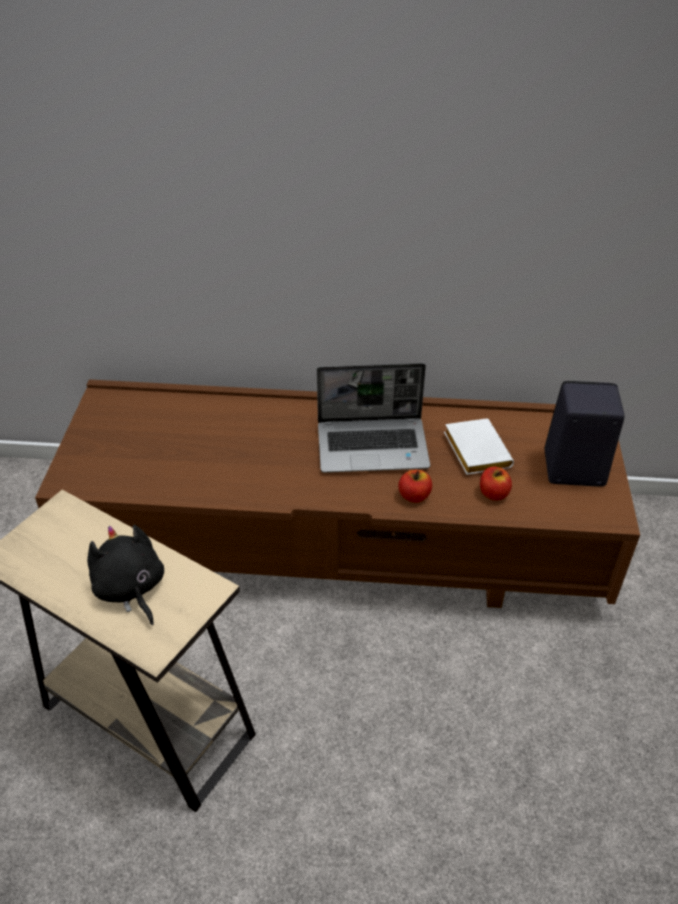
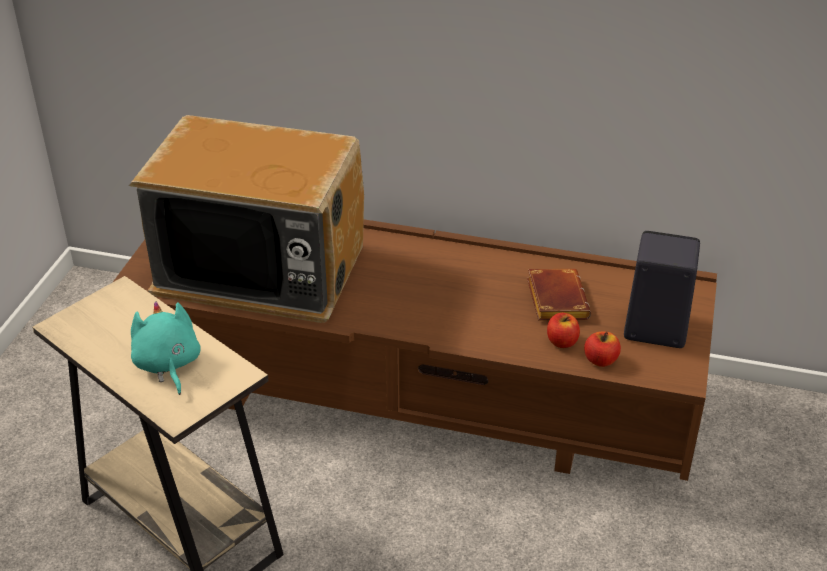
camera: 10 degrees right, 5 degrees down
(130, 589) = (167, 365): black plush toy -> turquoise plush toy
(187, 452) = (260, 269): none -> television
(374, 446) = (450, 283): laptop -> none
(414, 496) = (478, 334): apple -> apple (600, 360)
(474, 450) = (554, 299): white book -> brown book

